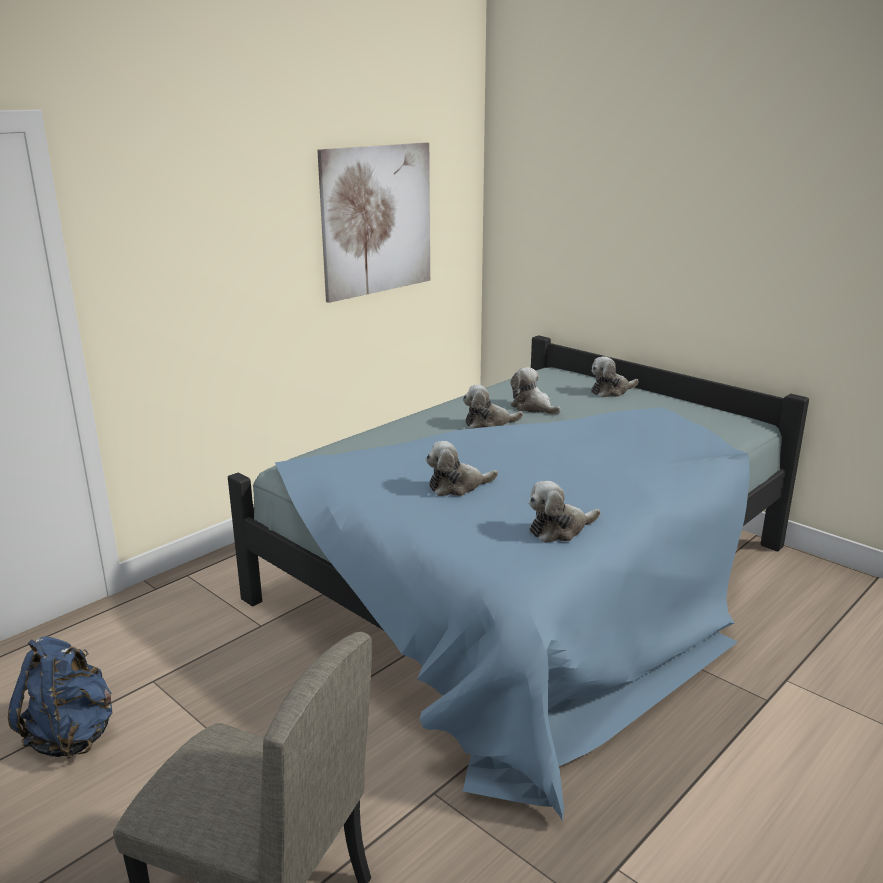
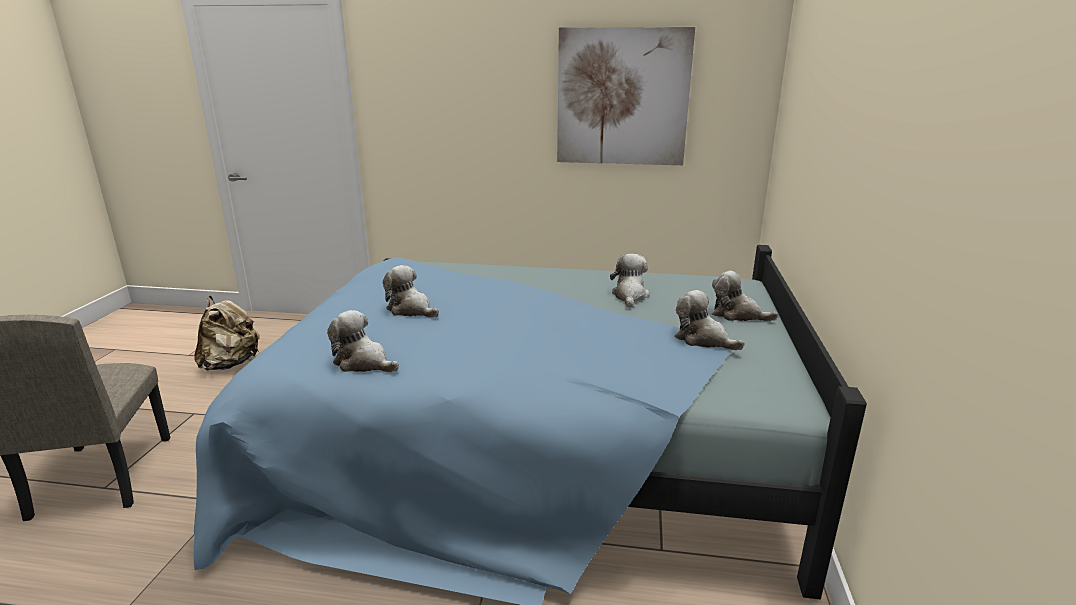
camera: 55 degrees right, 0 degrees up
(72, 735) = (231, 364): blue backpack -> beige backpack
(488, 423) = (565, 291): plush toy -> plush toy (703, 339)

